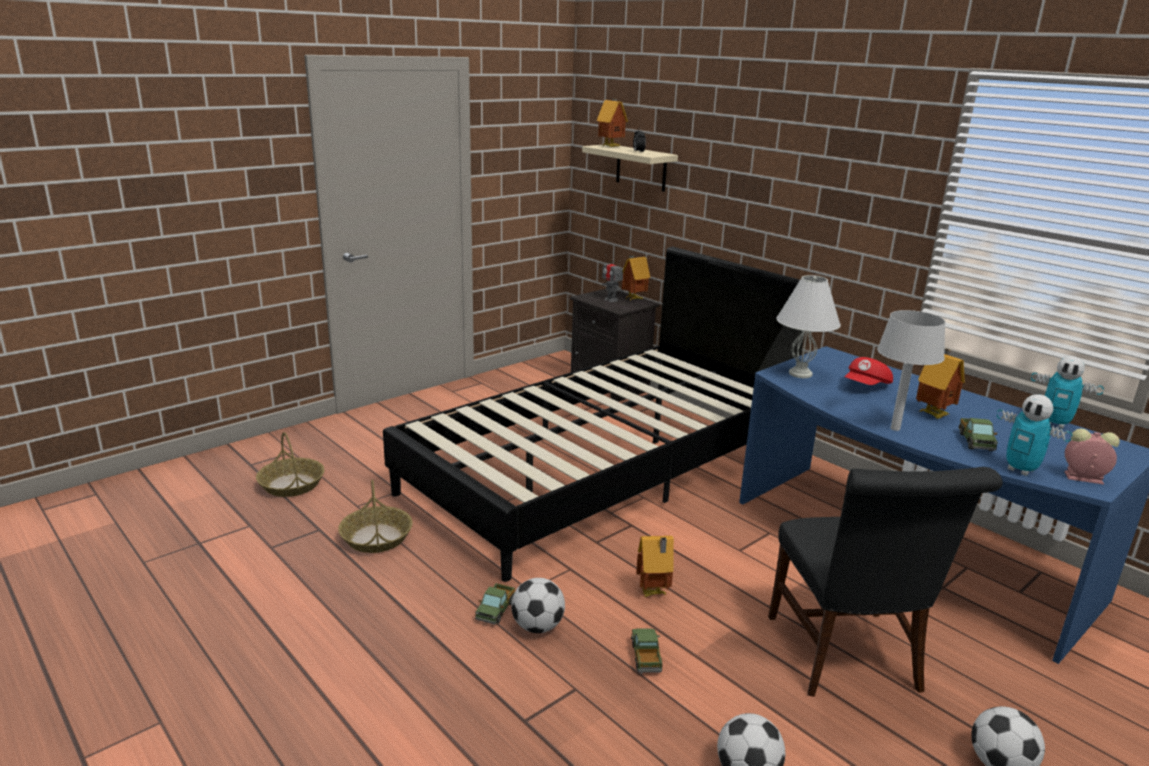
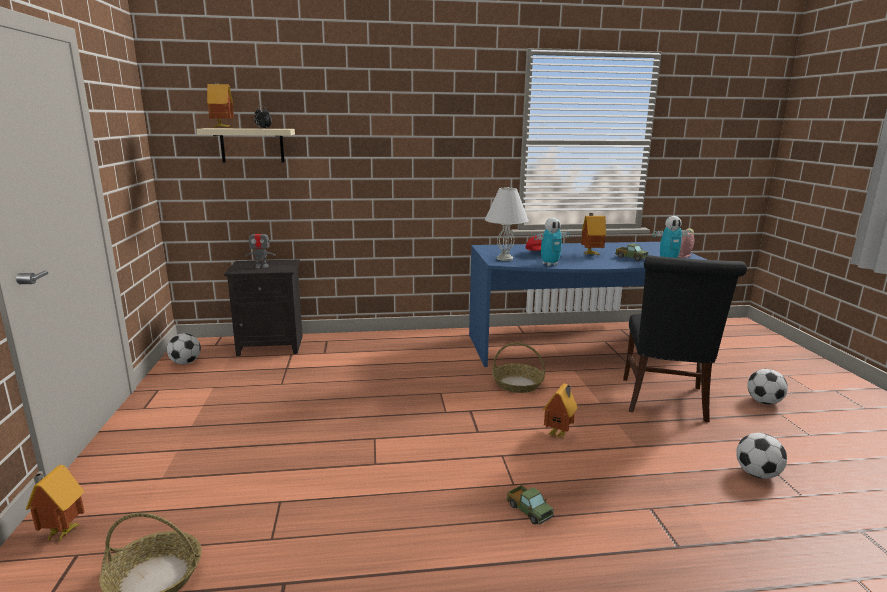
camera: 55 degrees left, 5 degrees down
(376, 538) = (349, 544): basket -> basket (518, 384)
(538, 626) = (565, 497): football -> football (185, 362)
(601, 469) = (383, 393): black bed -> none
(633, 299) = (274, 261): toy house -> toy house (61, 533)
(646, 657) = (629, 465): toy truck -> none
(847, 659) = (665, 402): black chair -> black chair turned 75 degrees clockwise
(895, 428) = (601, 264): grey table lamp -> none
(1054, 424) = (622, 244): toy robot -> toy robot (550, 264)

